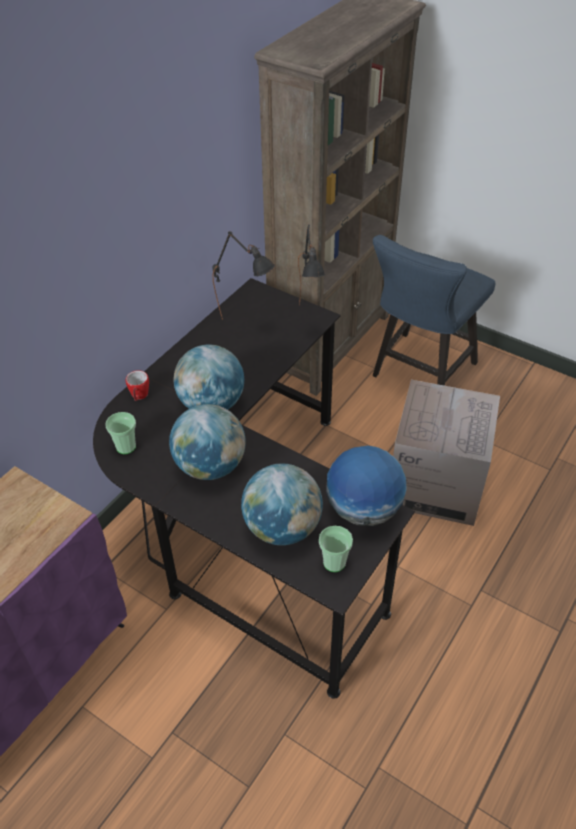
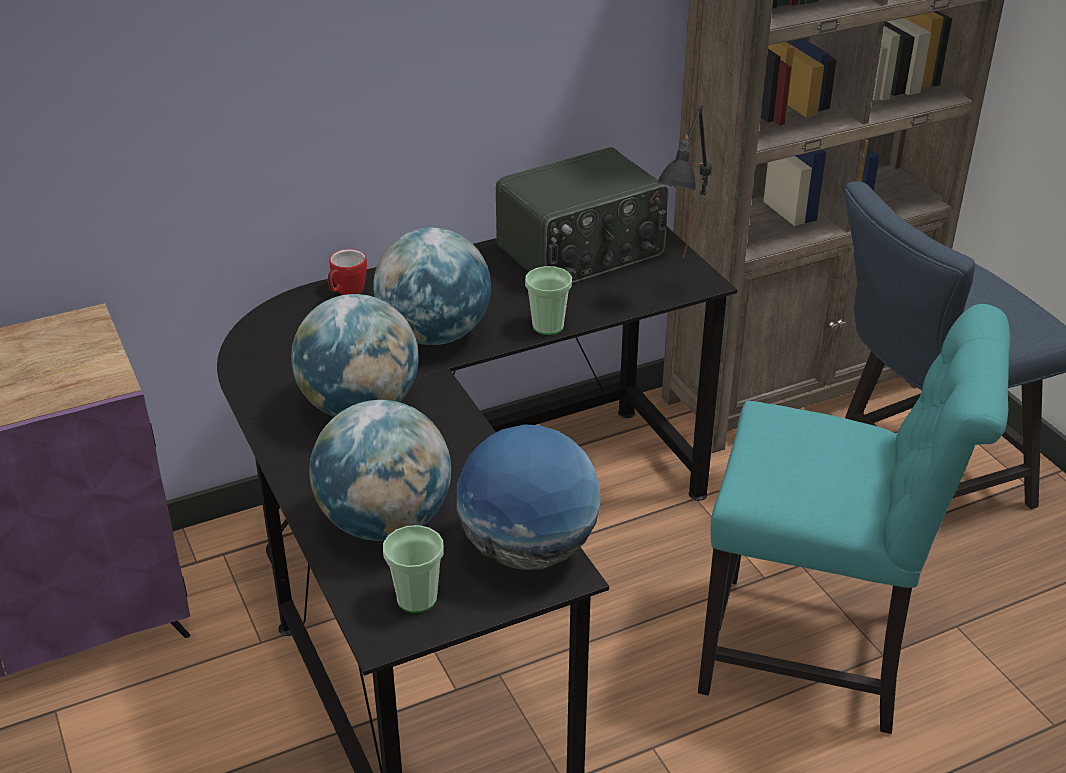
camera: 30 degrees right, 10 degrees down
(126, 447) = (272, 343): cup -> cup (548, 326)
(246, 321) = (582, 252): black table lamp -> radio
(436, 483) = (818, 656): cardboard box -> turquoise chair

